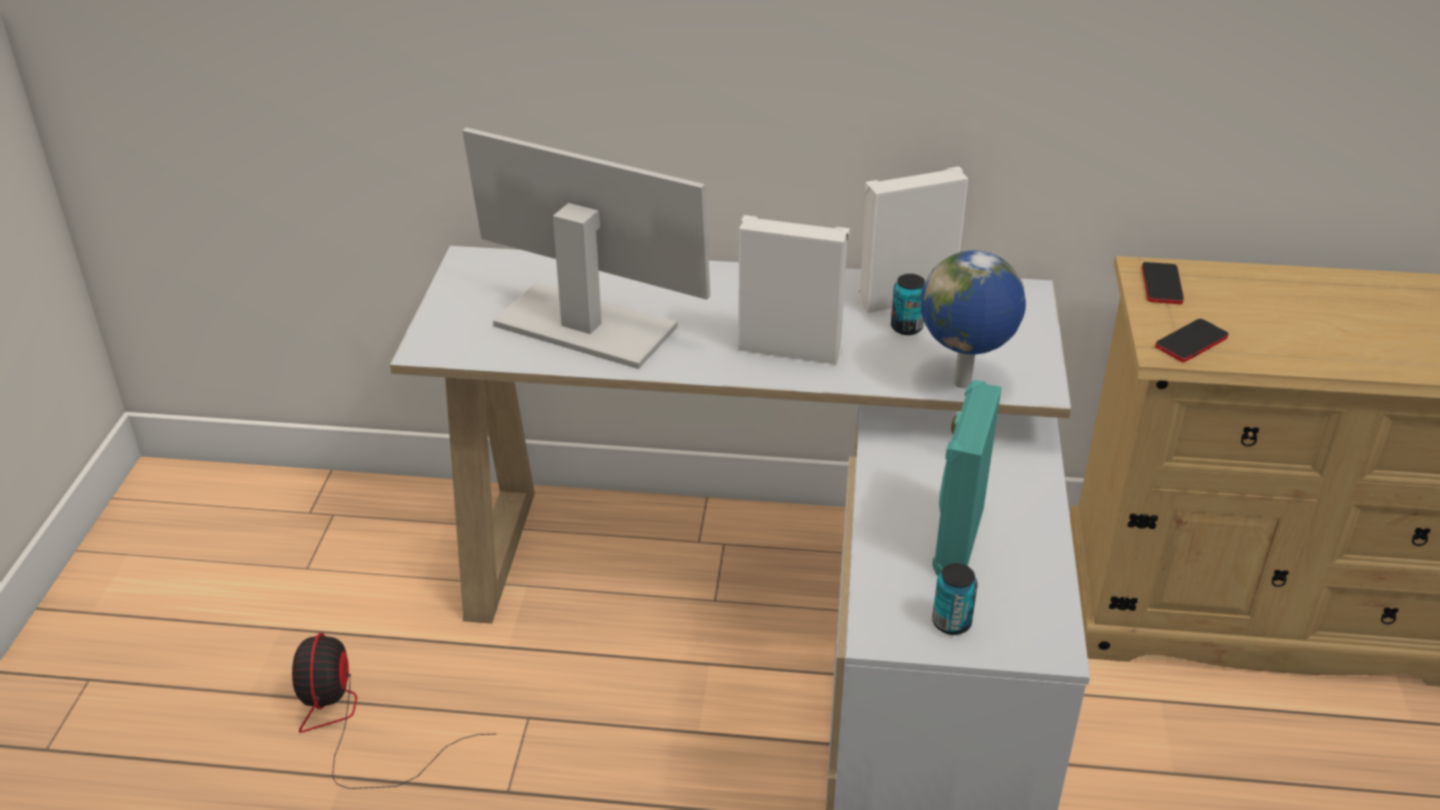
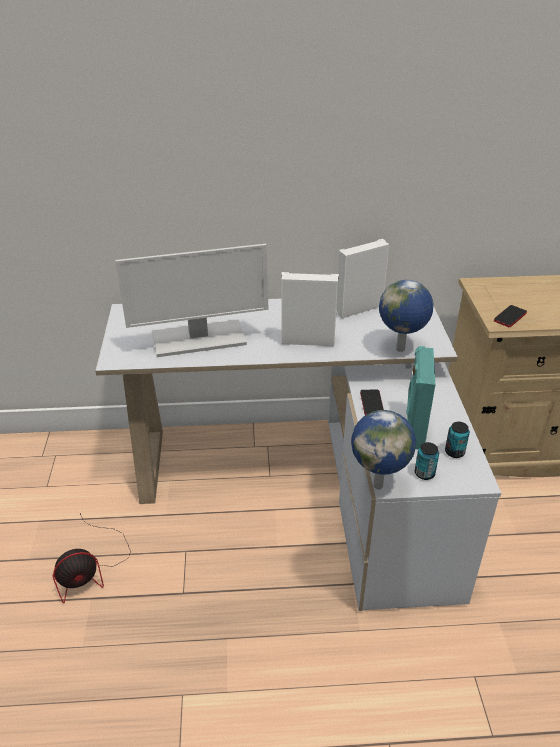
camera: 10 degrees left, 0 degrees up
(353, 726) = (91, 569): fan -> fan turned 105 degrees counterclockwise
(587, 326) = (198, 339): monitor -> monitor turned 150 degrees clockwise
(858, 632) = (379, 485): none -> globe
(906, 327) = (363, 324): can -> can (454, 452)
(1161, 284) = (486, 290): phone -> phone (371, 403)

